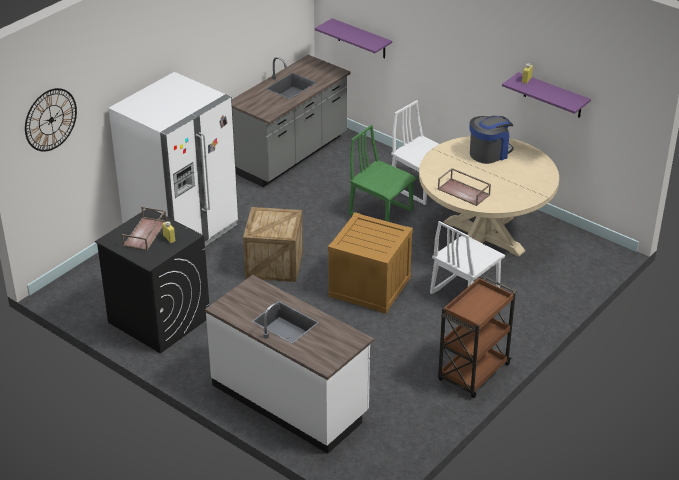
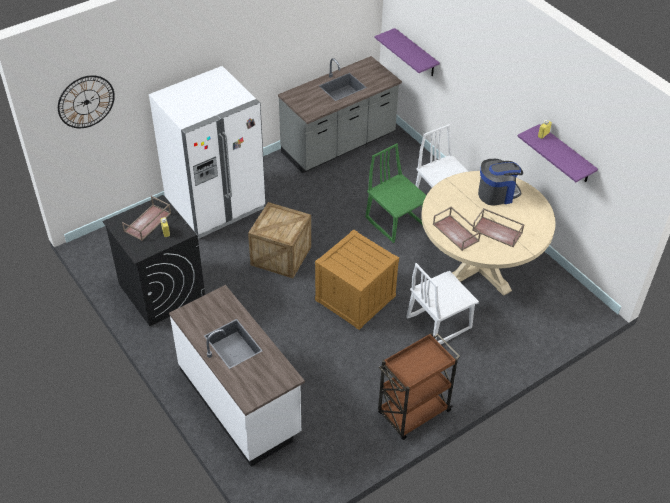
camera: 15 degrees right, 10 degrees up
(504, 184) = (498, 231): none -> brown tray

